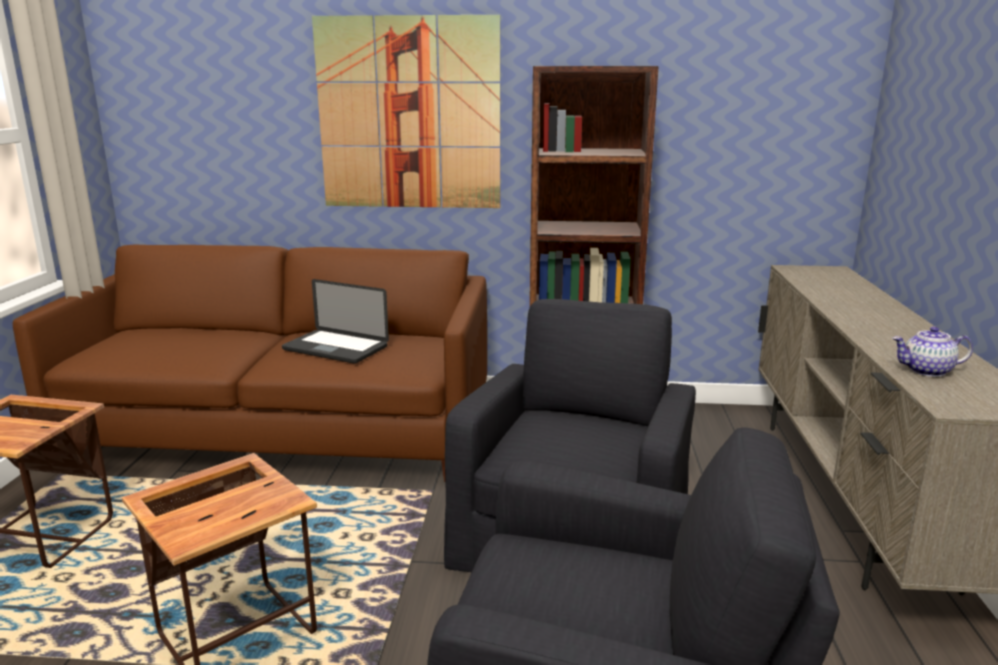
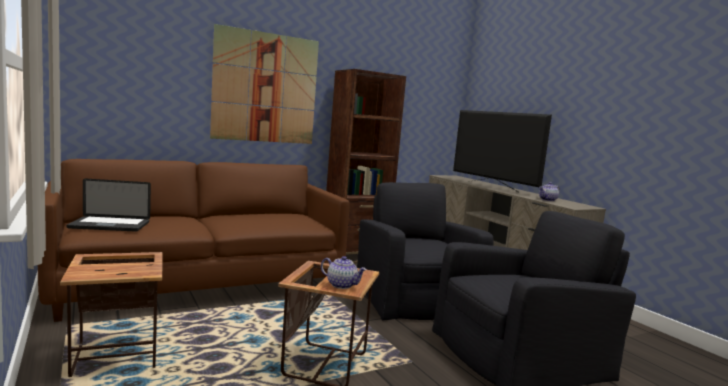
camera: 35 degrees left, 10 degrees down
(195, 523) = (342, 285): none -> teapot
(335, 348) = (256, 219): laptop -> laptop (110, 225)
(858, 311) = (492, 187): none -> television

